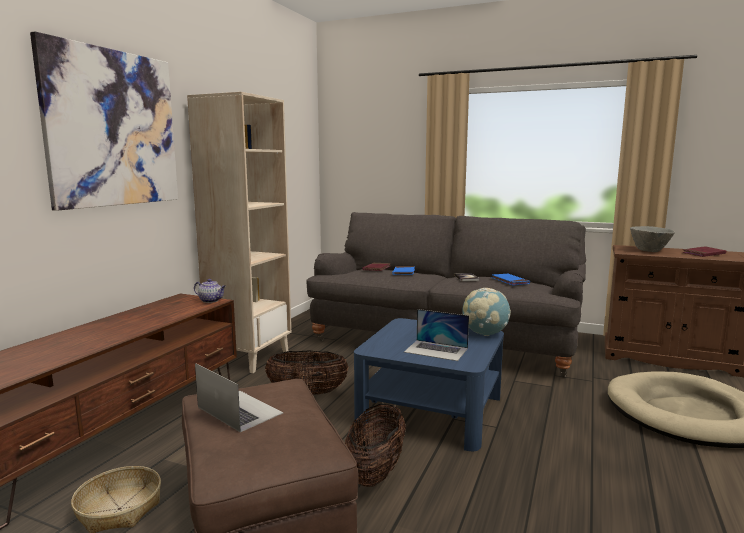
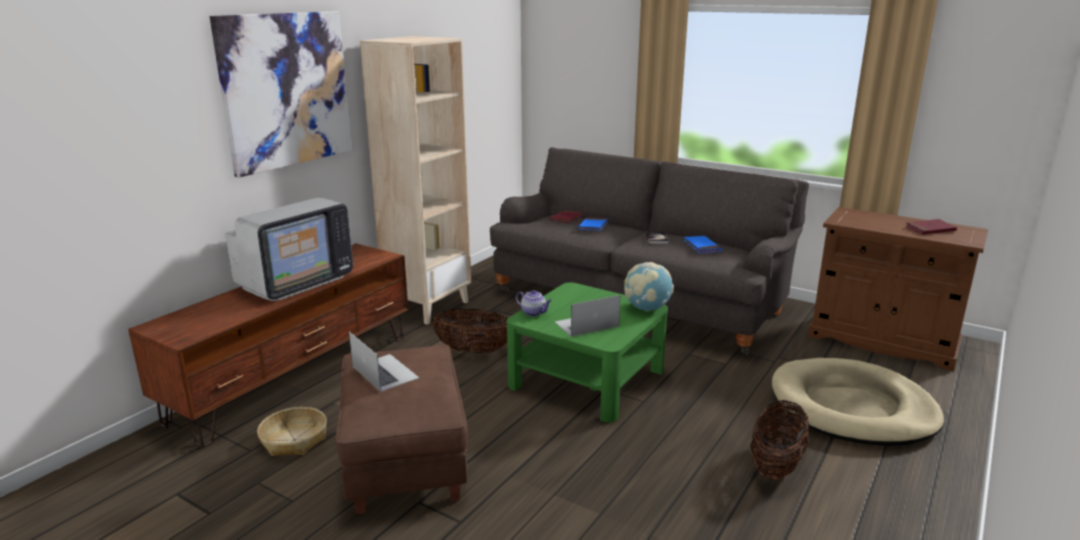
camera: 10 degrees right, 10 degrees up
(119, 326) = (295, 282): none -> television
(211, 300) = (383, 255): teapot -> teapot (534, 313)
(375, 472) = (510, 432): basket -> basket (776, 465)
(431, 410) = (588, 378): blue coffee table -> green coffee table
(436, 350) = (586, 324): laptop -> laptop turned 120 degrees clockwise
(649, 251) = (870, 221): grey bowl -> none

